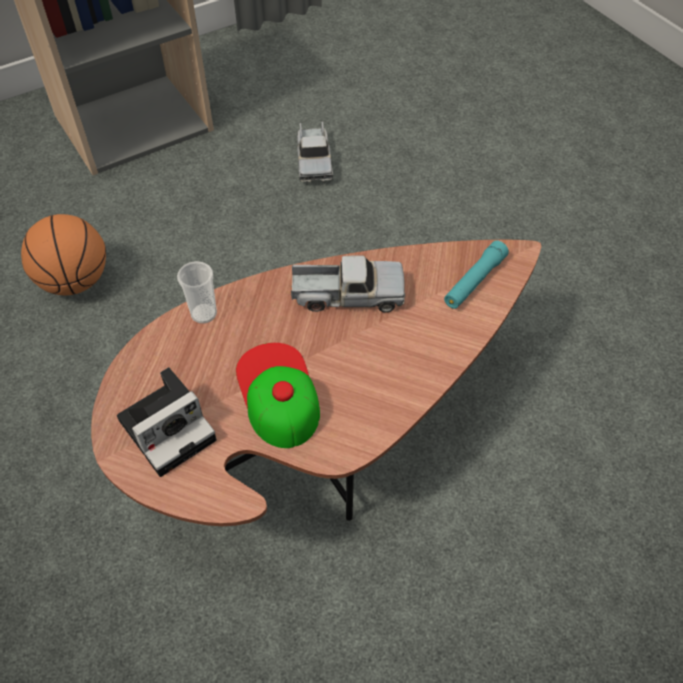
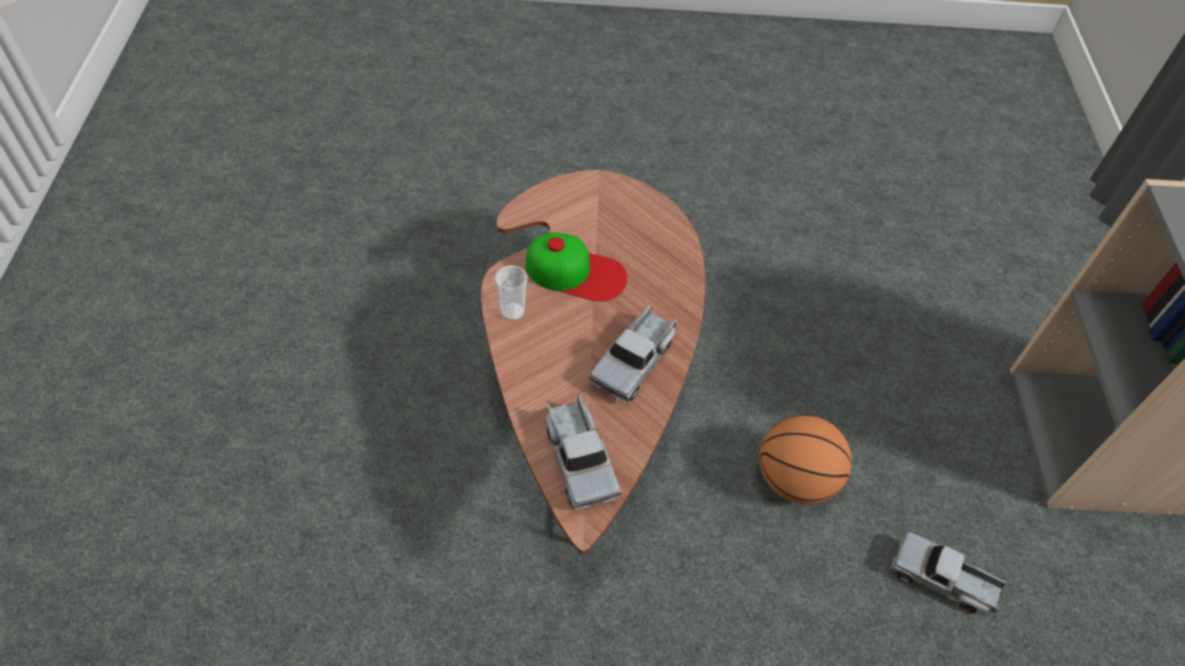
camera: 120 degrees right, 0 degrees up
(75, 281) = (859, 304): basketball -> basketball (795, 480)
(170, 427) = (596, 209): camera -> none
(204, 314) = (682, 267): cup -> cup (512, 312)
(474, 281) = (579, 459): turquoise flashlight -> toy truck

